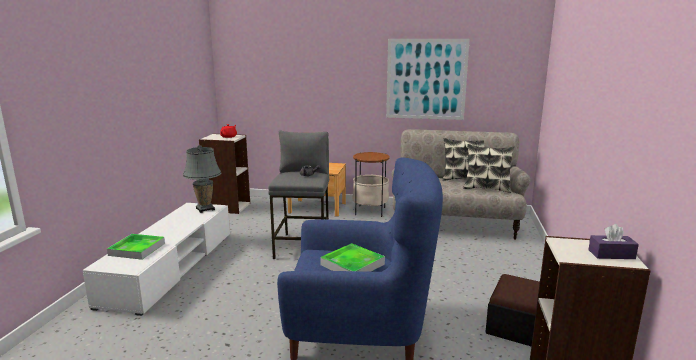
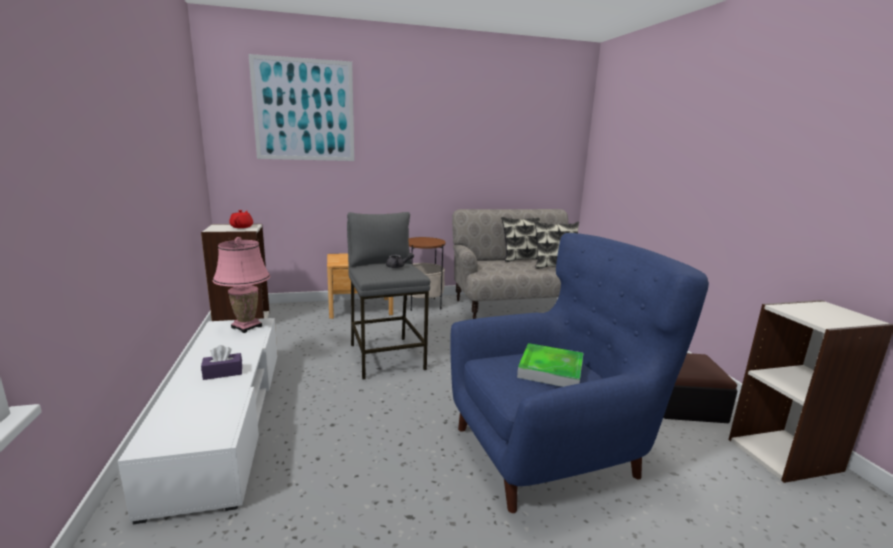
camera: 25 degrees left, 0 degrees up
(137, 249) = (192, 404): tray -> none
(205, 209) = (246, 327): grey table lamp -> pink table lamp
(426, 79) = (476, 153): picture -> picture (304, 110)
(611, 254) = (842, 314): purple tissue box -> purple tissue box (223, 373)

